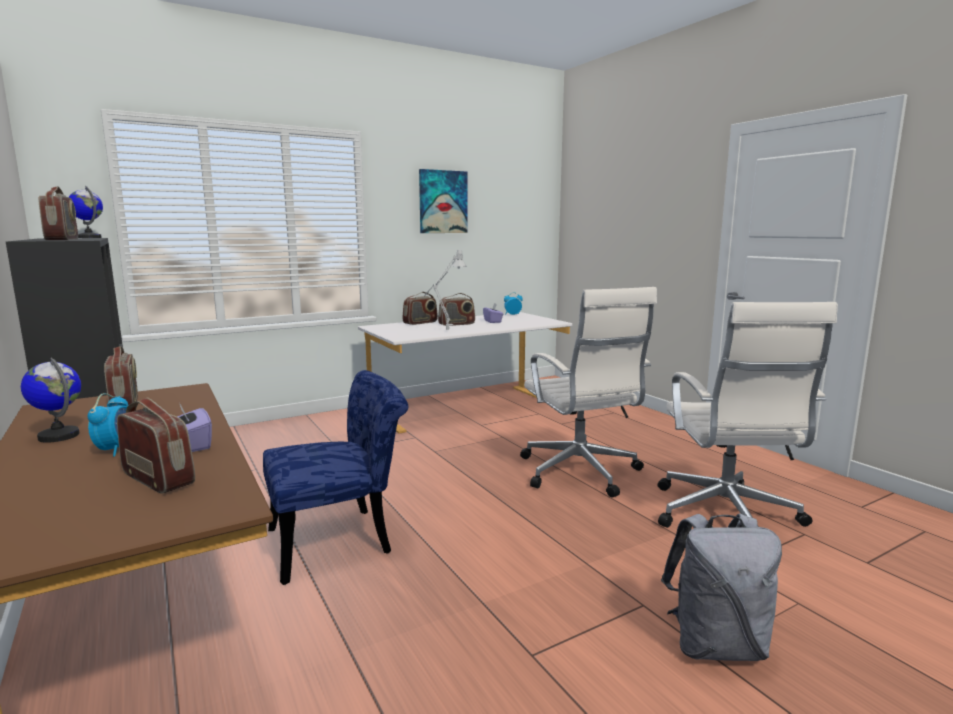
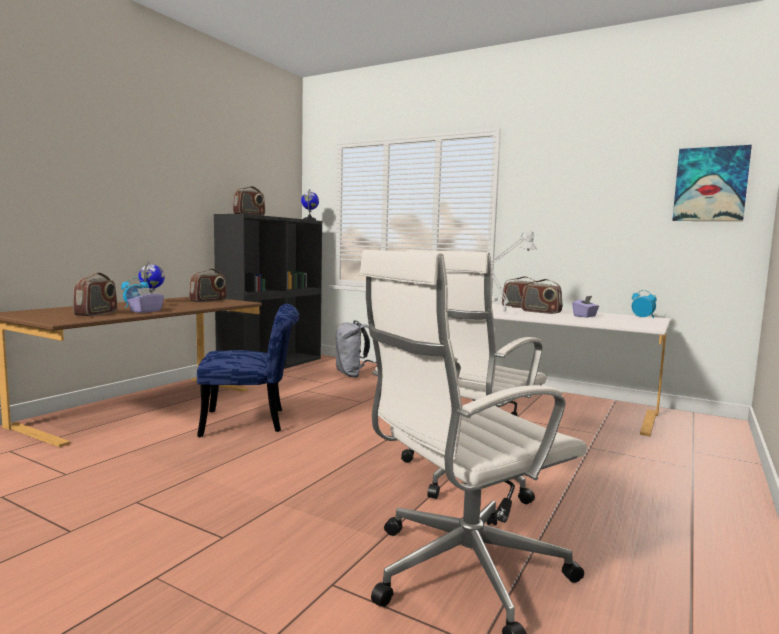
camera: 60 degrees right, 5 degrees down
(341, 540) = (252, 422): blue chair -> blue chair turned 45 degrees counterclockwise
(443, 202) = (582, 187): picture -> picture (710, 184)
(715, 645) = (169, 580): grey backpack -> grey backpack (354, 375)

